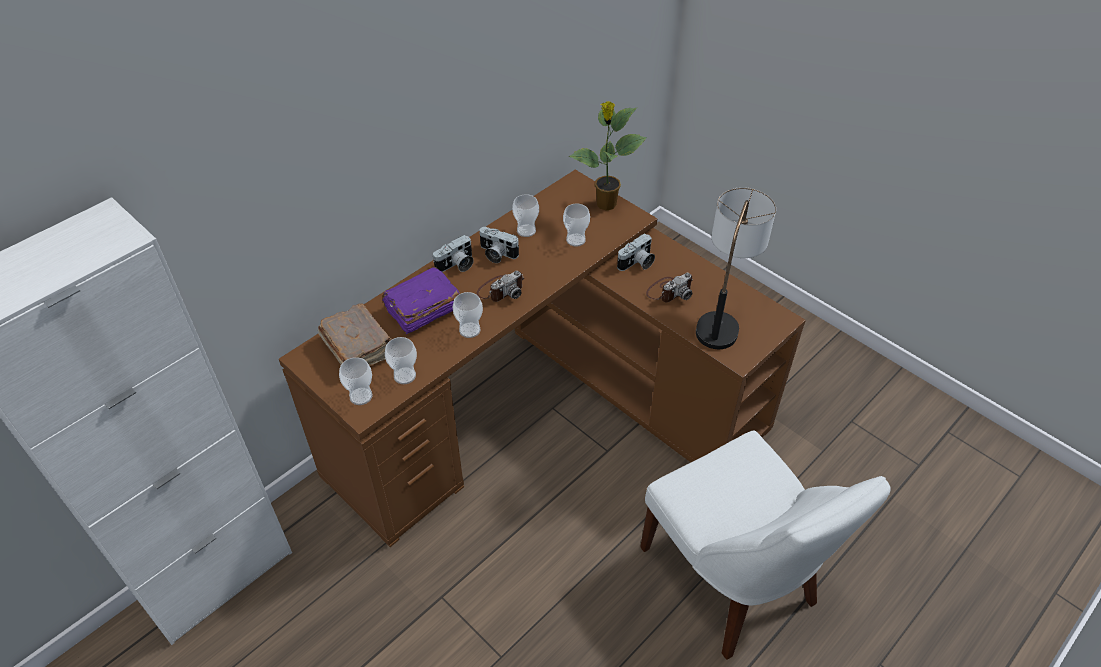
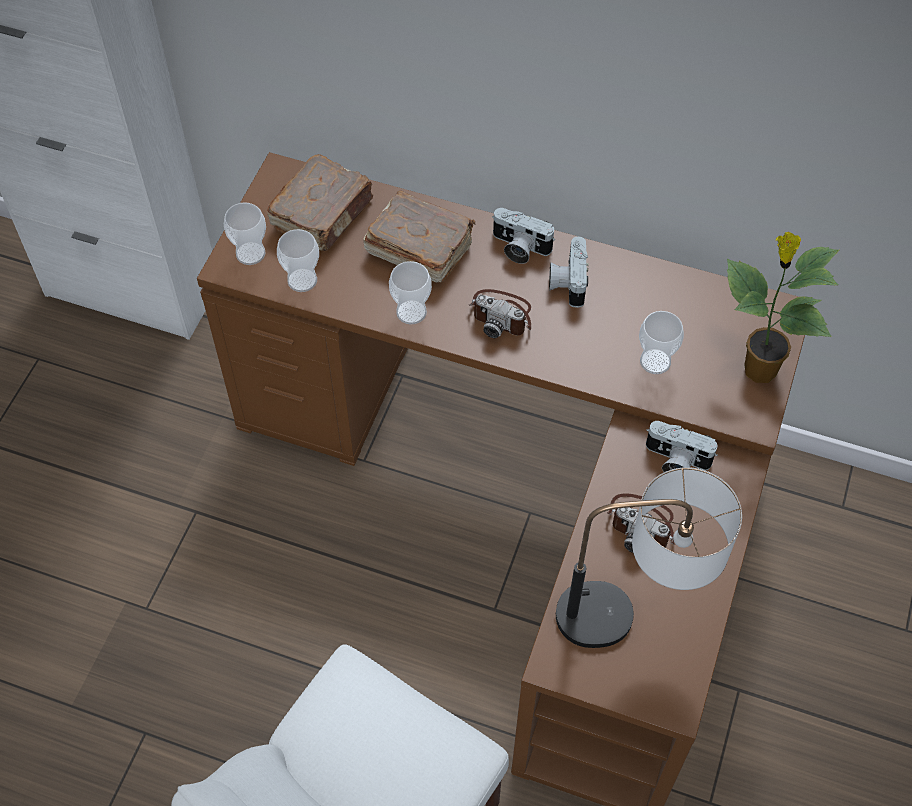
camera: 65 degrees right, 10 degrees up
(422, 310) = (418, 248): purple book -> brown book
(526, 230) = (636, 295): cup -> none

